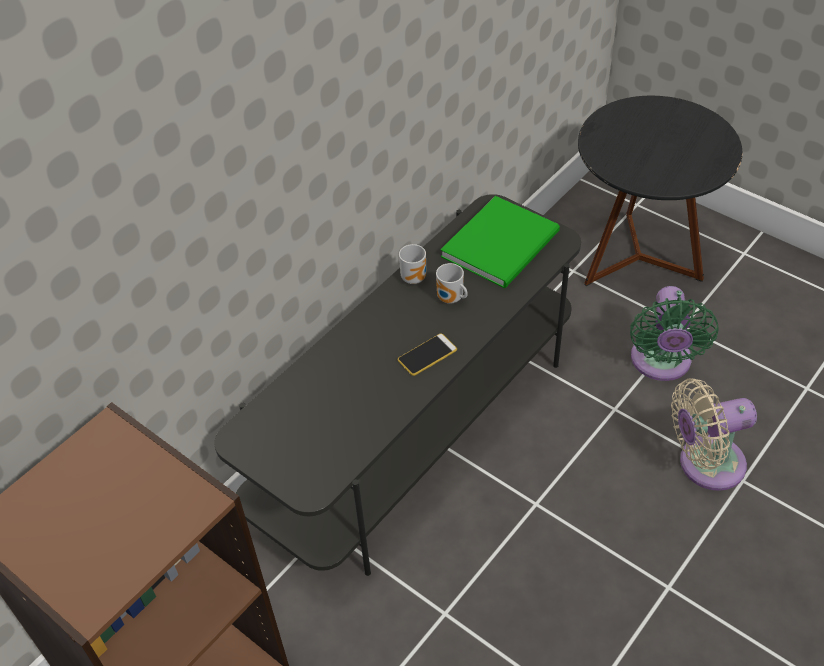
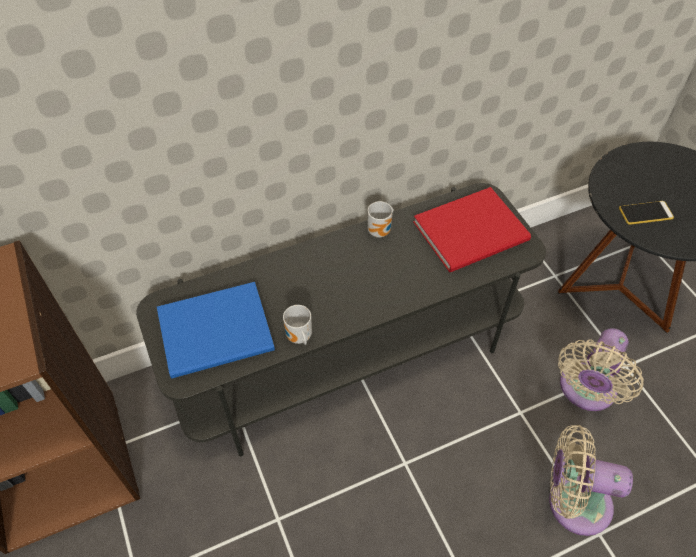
camera: 25 degrees right, 5 degrees up
(320, 434) = (219, 333): none -> blue book
(427, 355) = (347, 303): phone -> phone (645, 213)
(451, 300) = (397, 263): mug -> mug (298, 338)
(504, 243) = (474, 232): green book -> red book
(661, 363) = (585, 390): green fan -> beige fan

